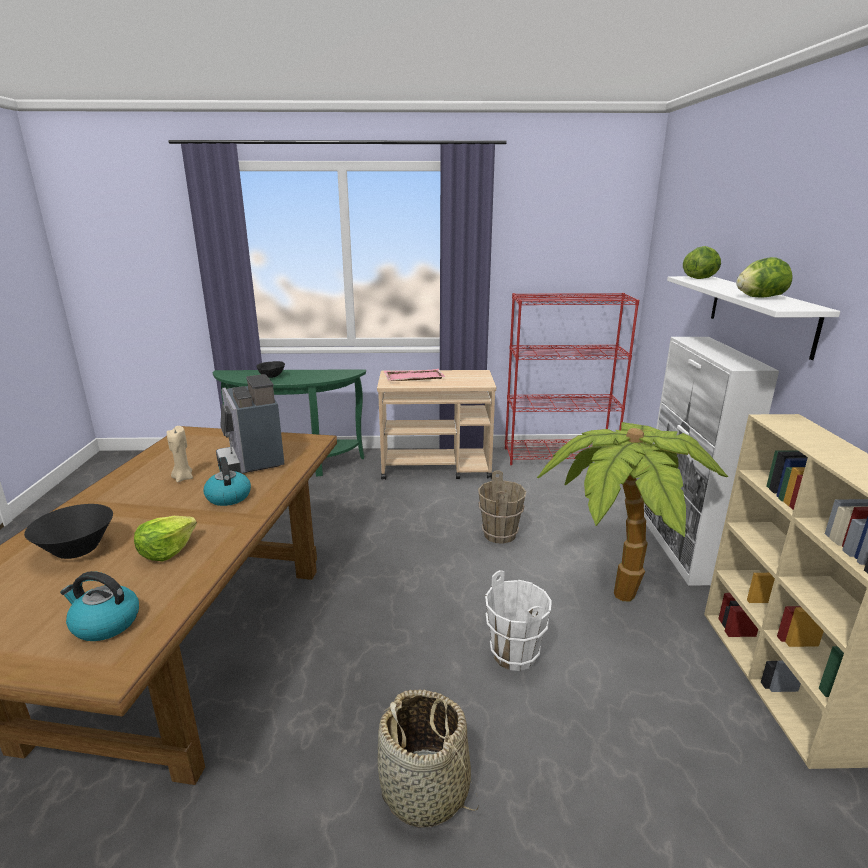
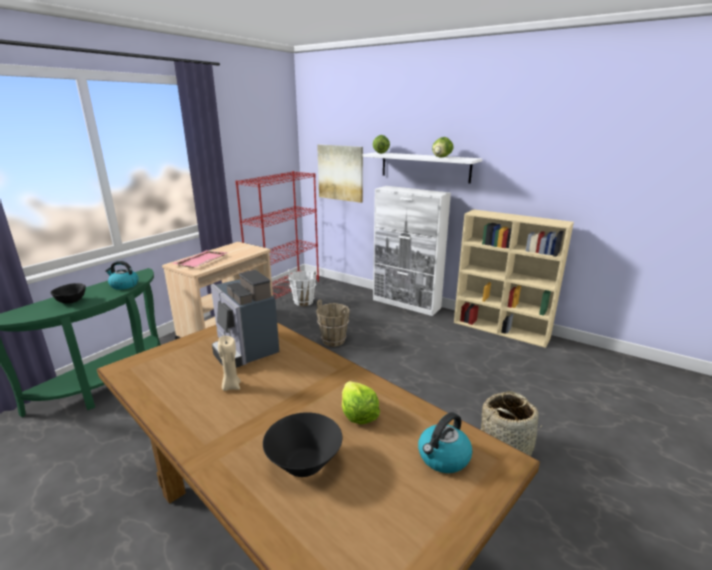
camera: 55 degrees left, 0 degrees up
(228, 497) = (299, 372): kettle -> kettle (124, 285)
(252, 459) = (244, 349): coffee machine -> coffee machine turned 45 degrees clockwise
(515, 654) = (435, 381): white bucket -> white bucket (303, 302)
(612, 592) = (418, 334): potted plant -> none
(674, 305) = (340, 173): none -> picture

